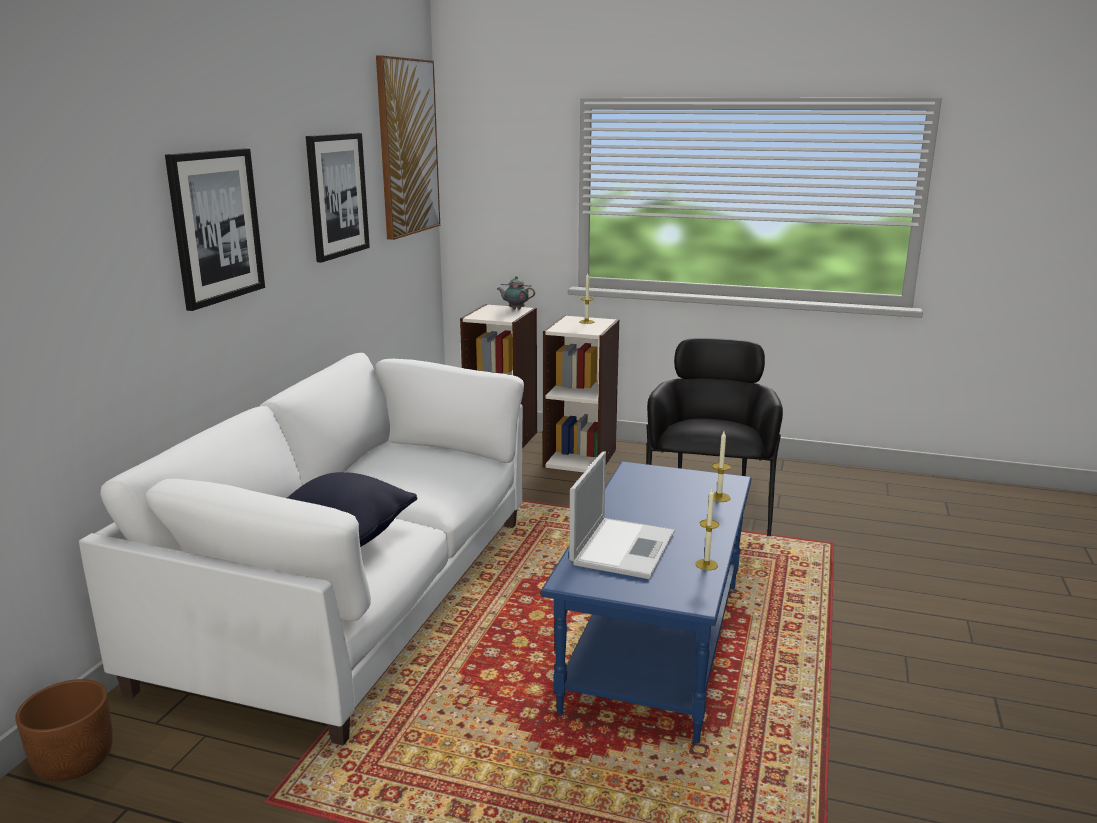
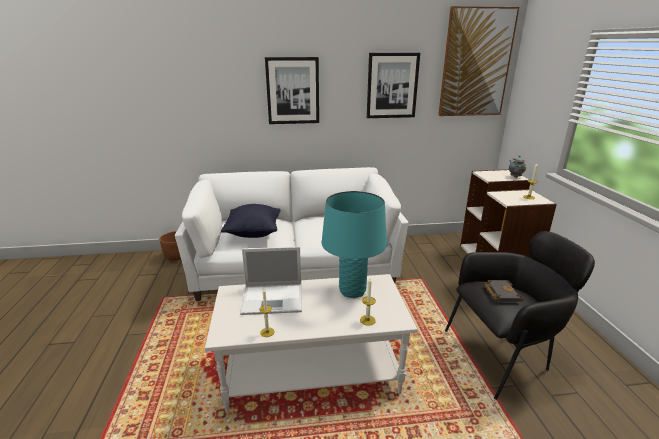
camera: 65 degrees right, 5 degrees up
(645, 491) = (352, 291): none -> turquoise table lamp
(653, 644) = (312, 370): blue coffee table -> white coffee table
(709, 423) = (500, 293): none -> black book

